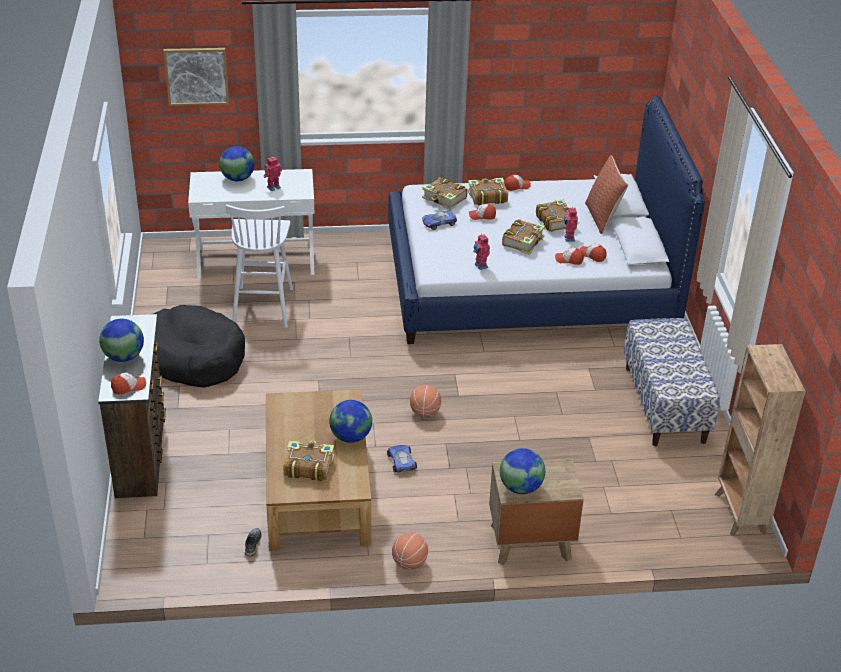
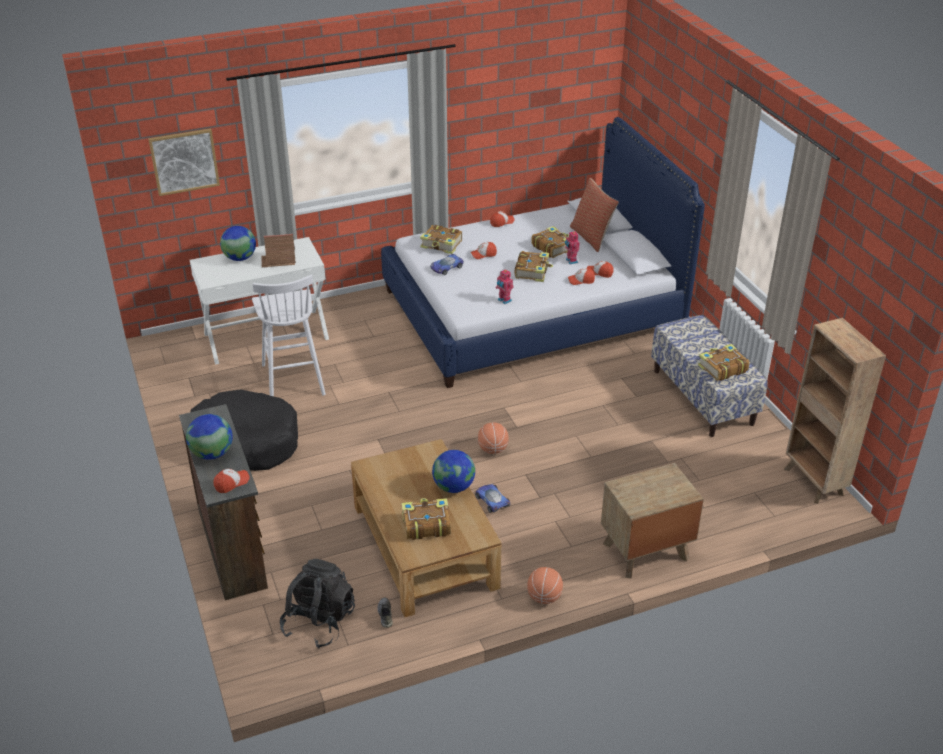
camera: 15 degrees left, 0 degrees up
(190, 537) = (319, 622): none -> black backpack
(273, 187) = (279, 260): toy robot -> toy house
(487, 197) = (479, 236): book -> book (722, 368)
(520, 487) = (642, 500): globe -> none

